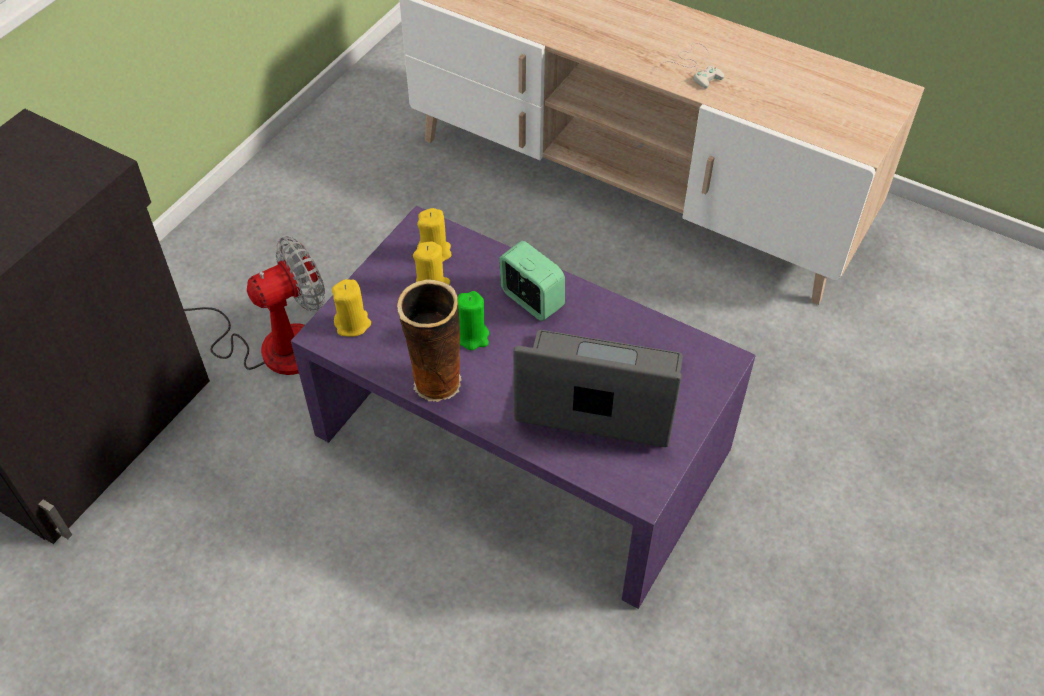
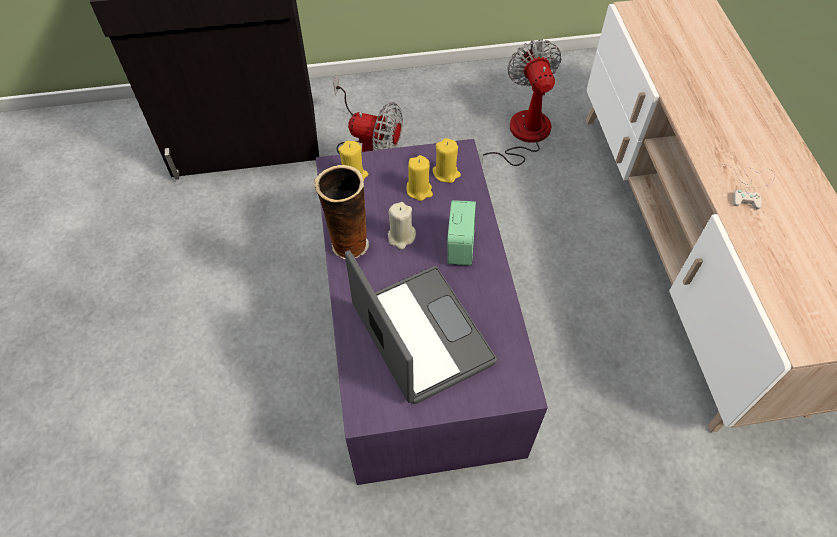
camera: 50 degrees right, 5 degrees up
(385, 199) = (520, 136): none -> fan
(472, 336) = (401, 237): green candle -> beige candle

